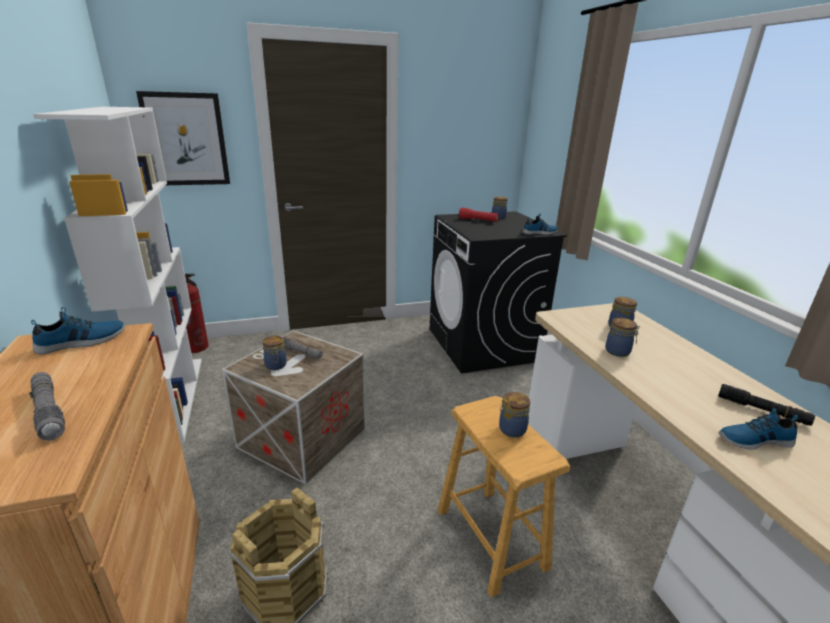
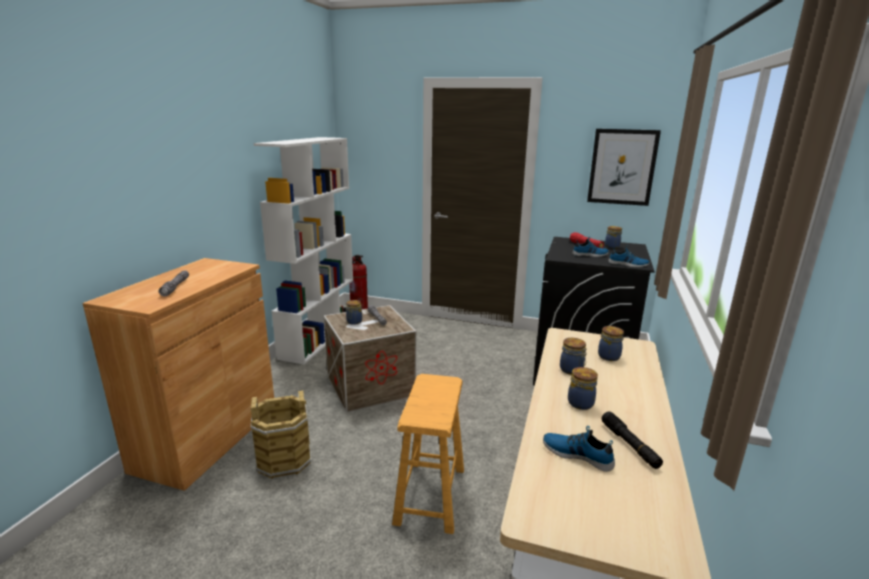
camera: 35 degrees right, 5 degrees down
(82, 342) = (221, 265): shoe -> shoe (590, 255)
(186, 140) = (375, 160): picture -> picture (622, 167)
(511, 428) = (439, 398): jar -> jar (580, 402)

